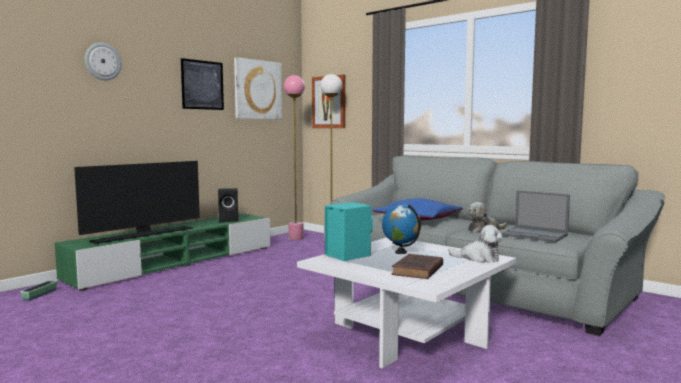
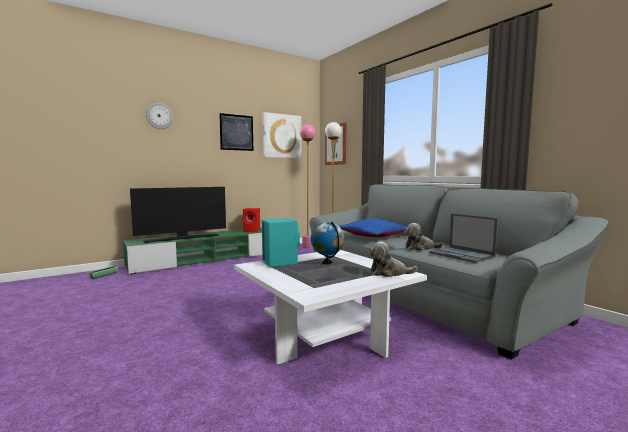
camera: 15 degrees right, 0 degrees up
(229, 220) = (252, 231): black speaker -> red speaker
(417, 270) = (319, 280): brown book -> none
(478, 258) = (389, 273): plush toy -> plush toy turned 150 degrees clockwise

